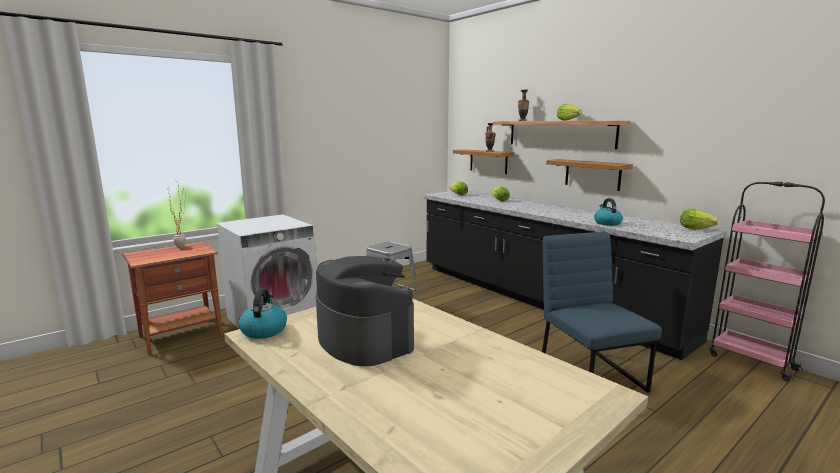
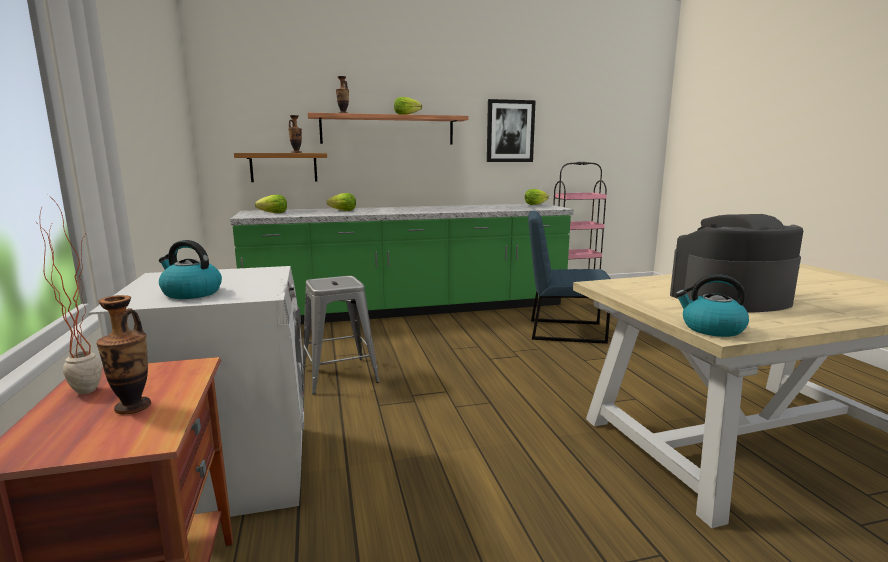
camera: 65 degrees left, 0 degrees up
(166, 254) = (132, 407): none -> vase
(538, 299) = (411, 310): black counter -> green counter
(592, 174) = (429, 171): shelf -> none
(607, 223) = (494, 209): kettle -> kettle (191, 293)
(688, 136) = (510, 131): none -> picture

